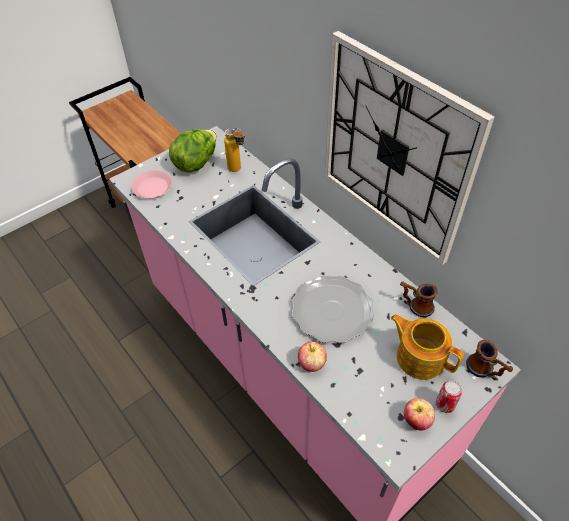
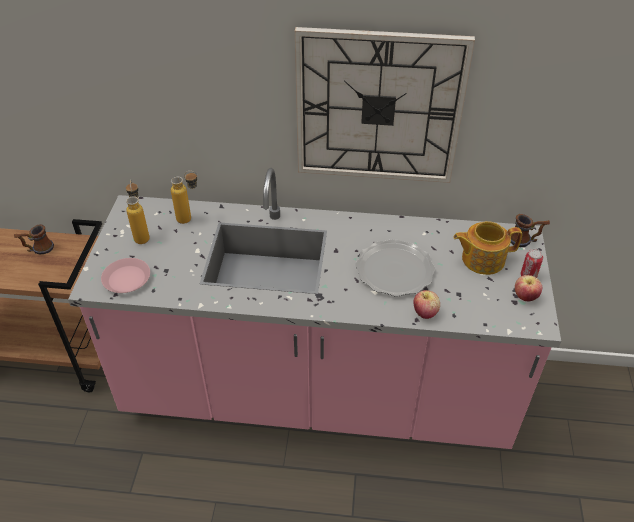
camera: 45 degrees left, 5 degrees down
(196, 163) = (142, 235): lettuce -> bottle
(414, 306) = (441, 230): mug -> mug (38, 249)

